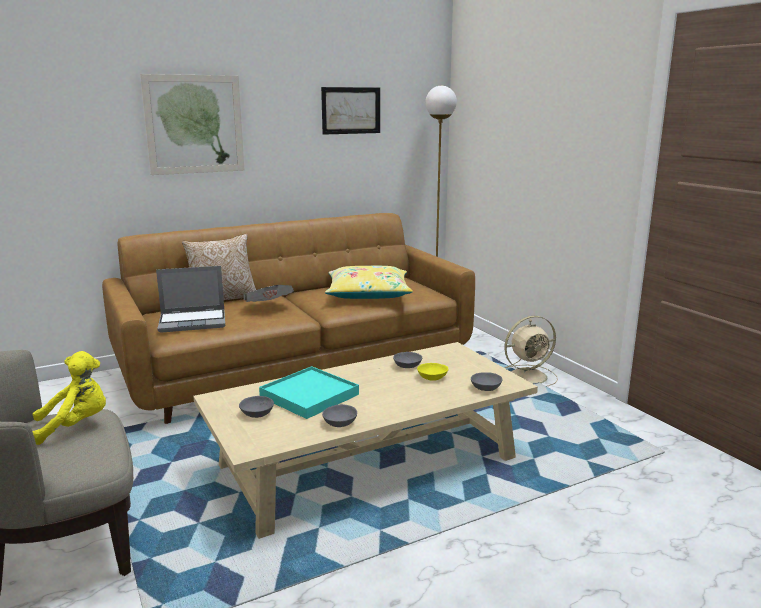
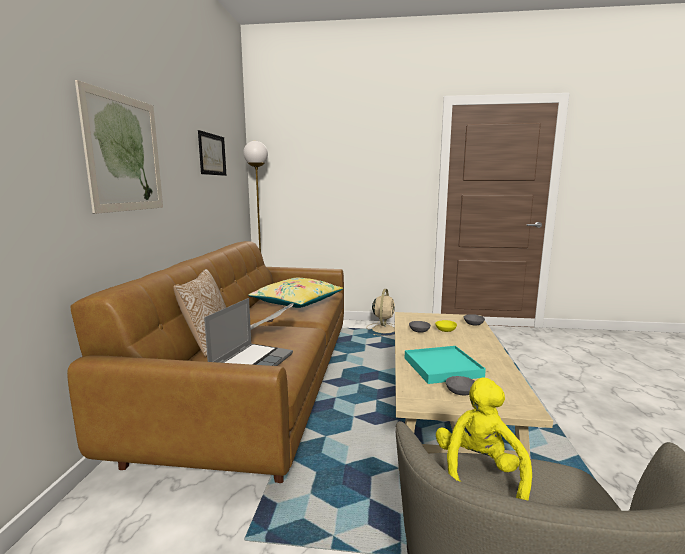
camera: 55 degrees left, 5 degrees down
(339, 422) = (497, 369): grey bowl -> none

